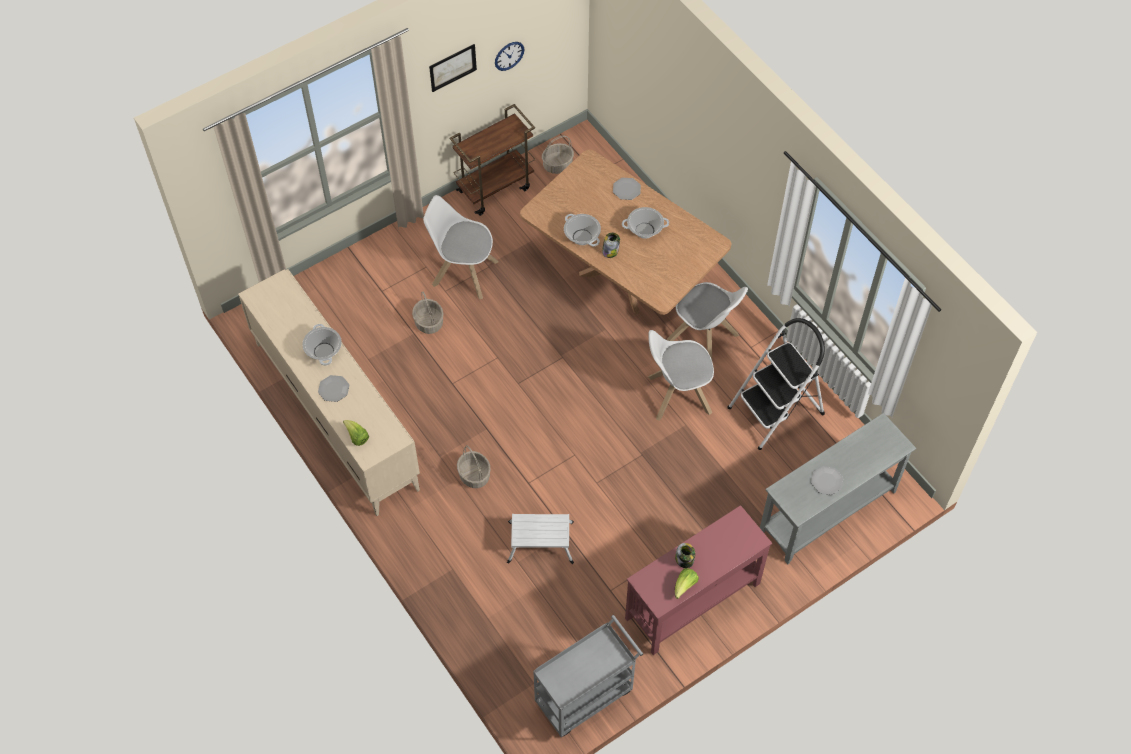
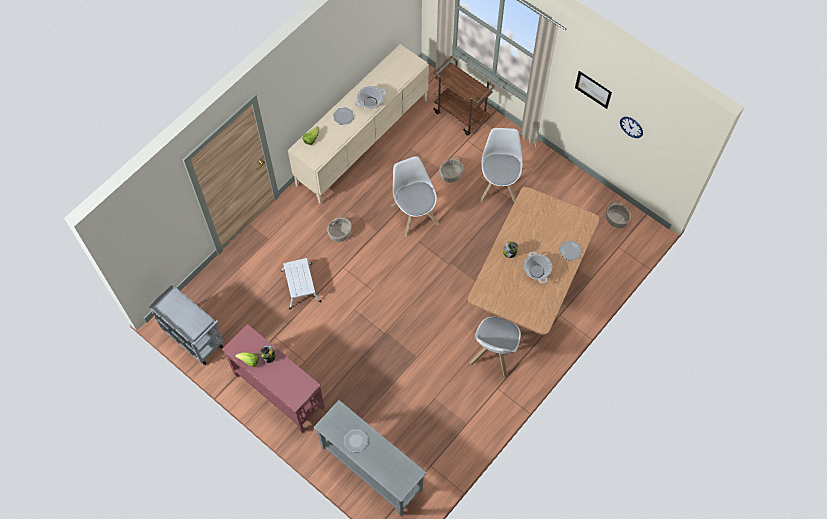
camera: 75 degrees right, 5 degrees up
(496, 189) = (578, 186): brown cart -> brown cart (461, 117)
(582, 237) = (516, 231): cooking pot -> none
(677, 395) = (440, 345): chair -> chair (414, 213)
(778, 410) = (447, 418): step ladder -> none

